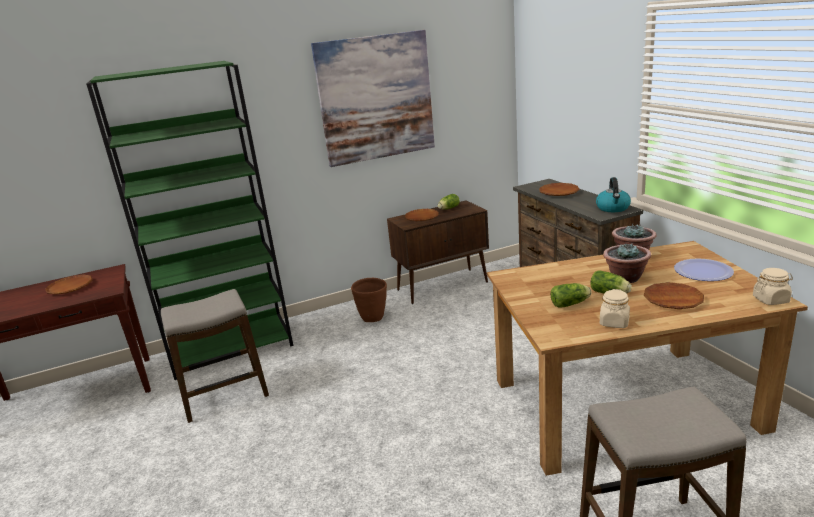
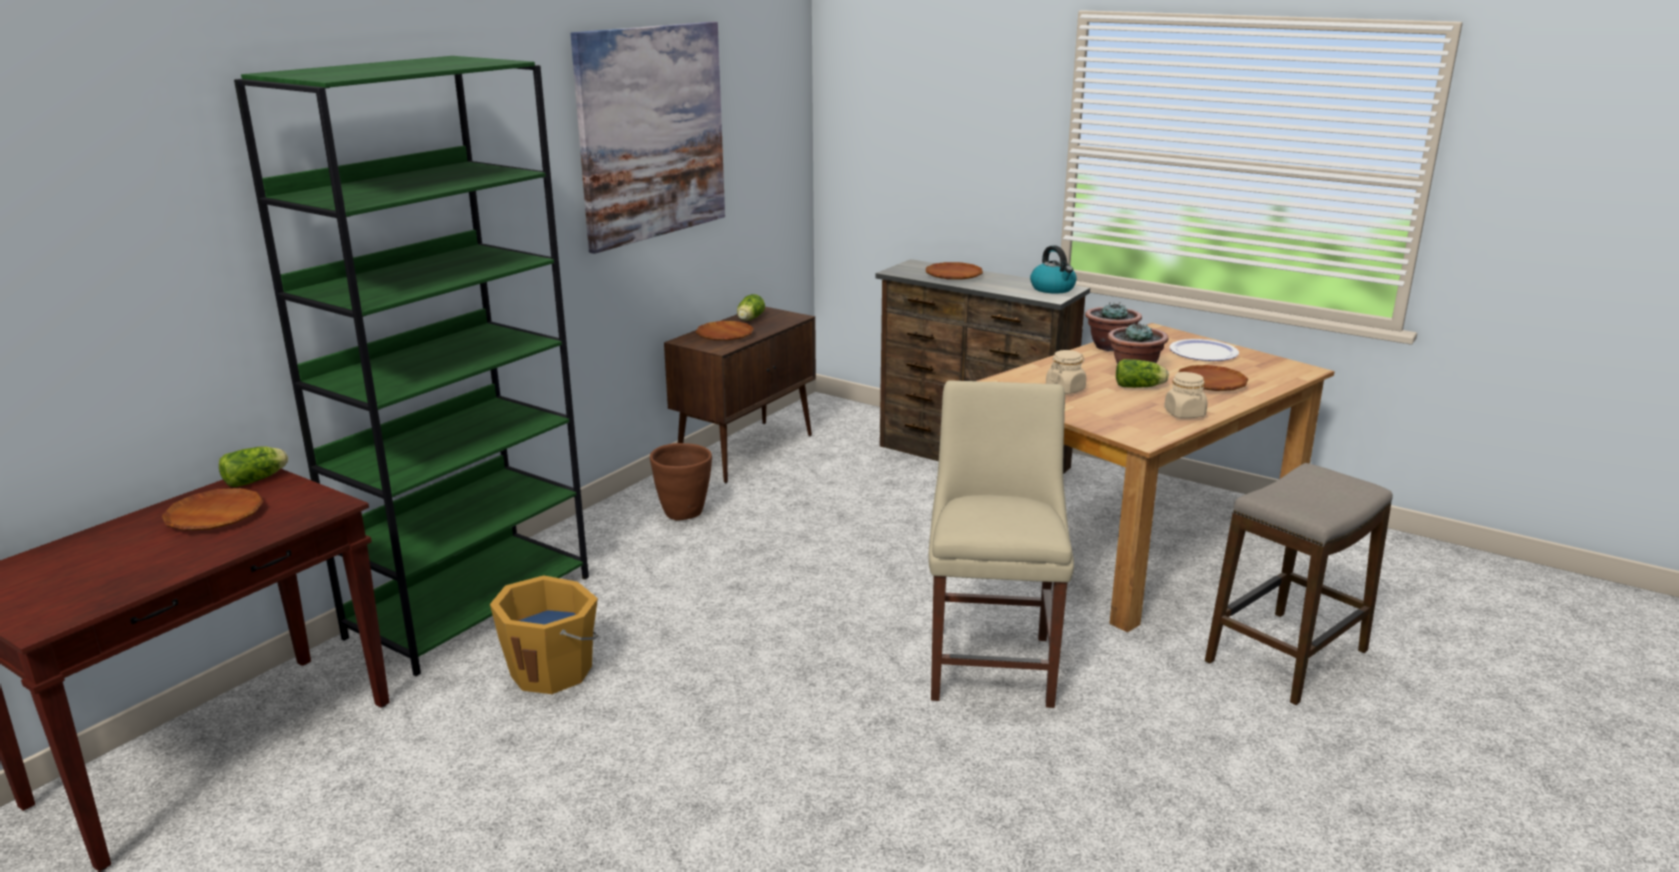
camera: 35 degrees left, 0 degrees up
(224, 395) = (553, 670): stool -> orange bucket
(434, 467) = (992, 662): none -> beige chair
(571, 304) = (1114, 403): lettuce -> lettuce (257, 479)
(771, 300) = (1298, 370): beige jar -> beige jar (1065, 389)

